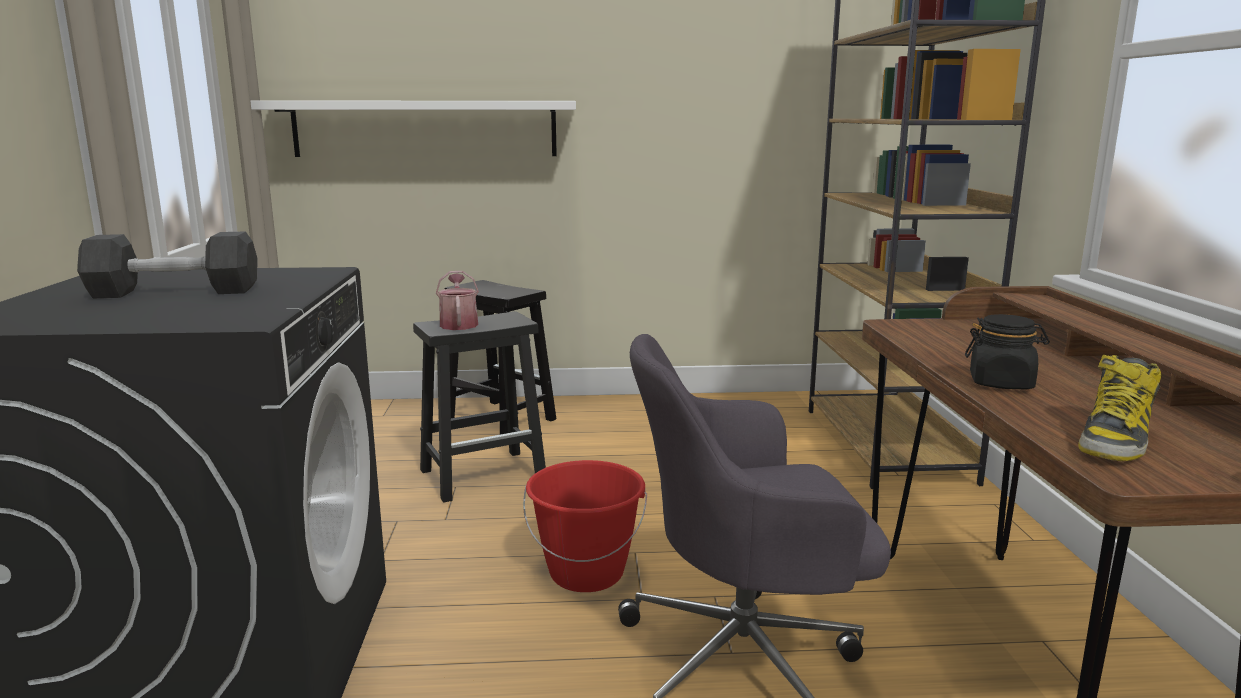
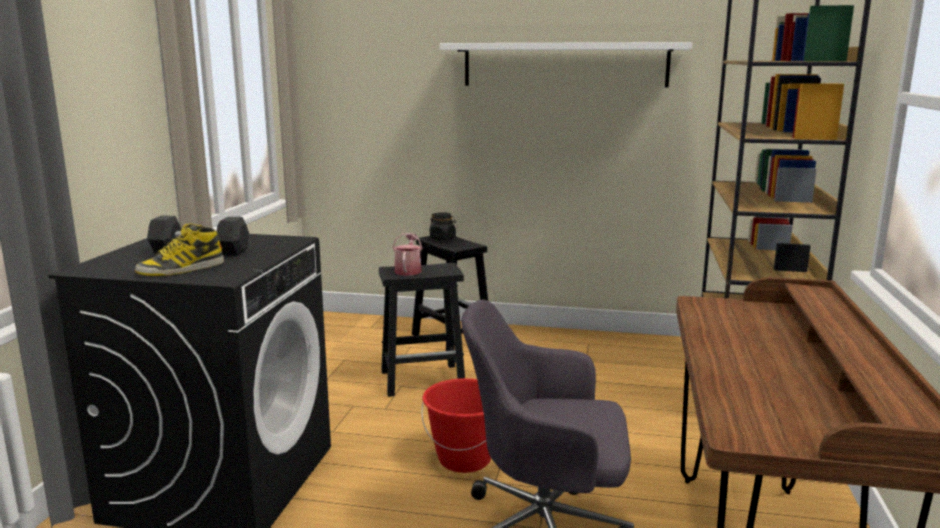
camera: 15 degrees right, 0 degrees up
(425, 129) = (412, 120): white shelf -> white shelf (565, 65)
(1001, 383) = (726, 359): black jar -> black jar (442, 238)
(1115, 440) = (759, 411): boot -> boot (181, 269)

